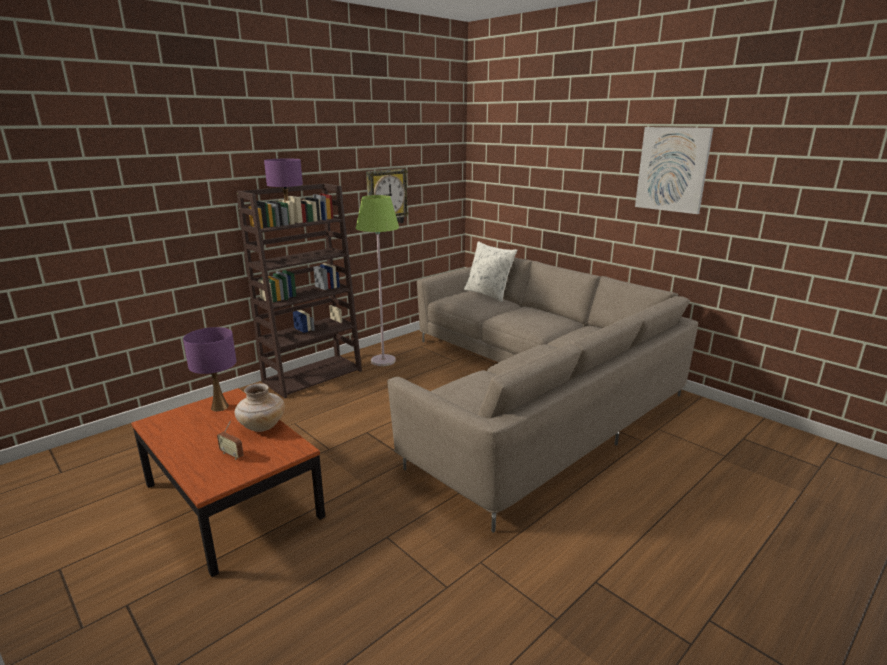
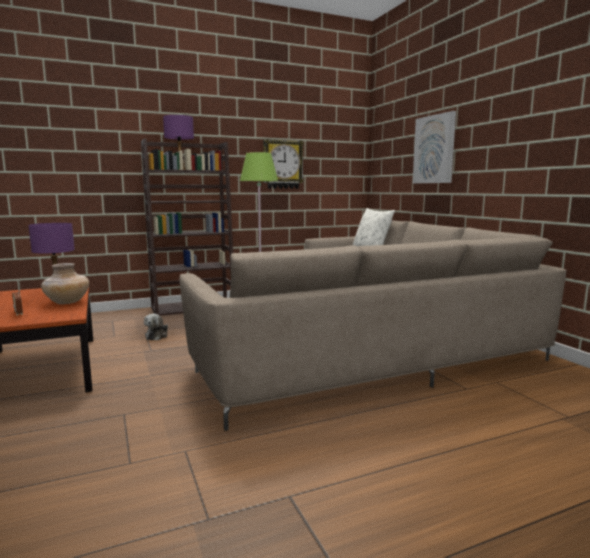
camera: 20 degrees right, 10 degrees down
(314, 426) = (157, 336): none -> plush toy
(672, 169) = (537, 105): picture -> picture (434, 149)

